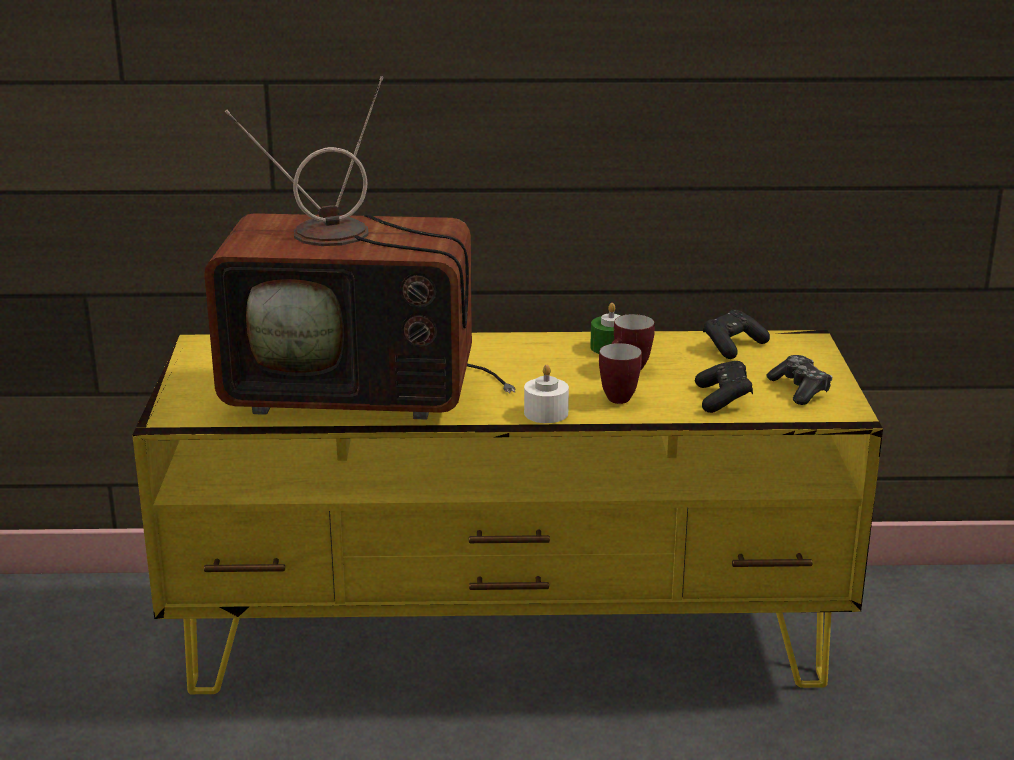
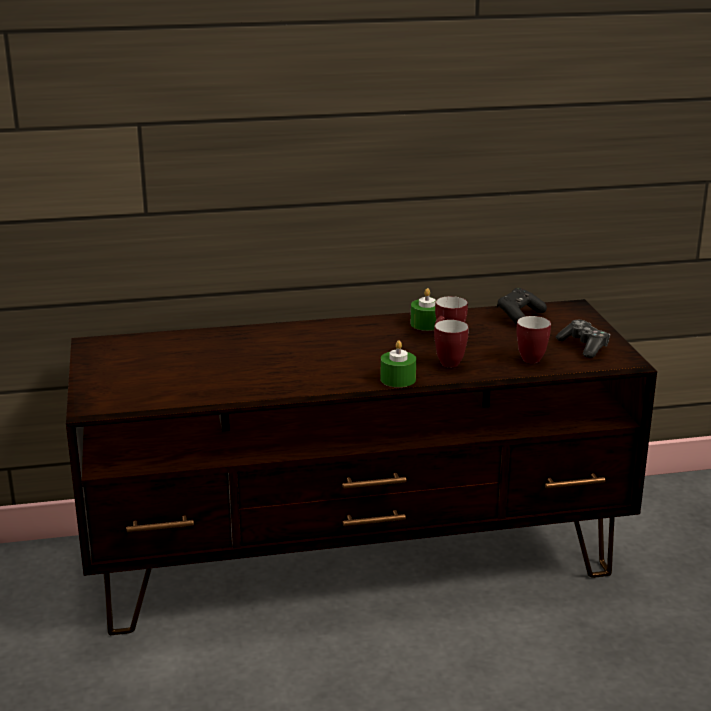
camera: 10 degrees left, 0 degrees up
(359, 391) = (241, 373): television -> none
(508, 637) = (356, 561): yellow tv stand -> brown tv stand
(546, 413) = (398, 379): white candle -> green candle
(723, 399) = (529, 358): black game controller -> mug

